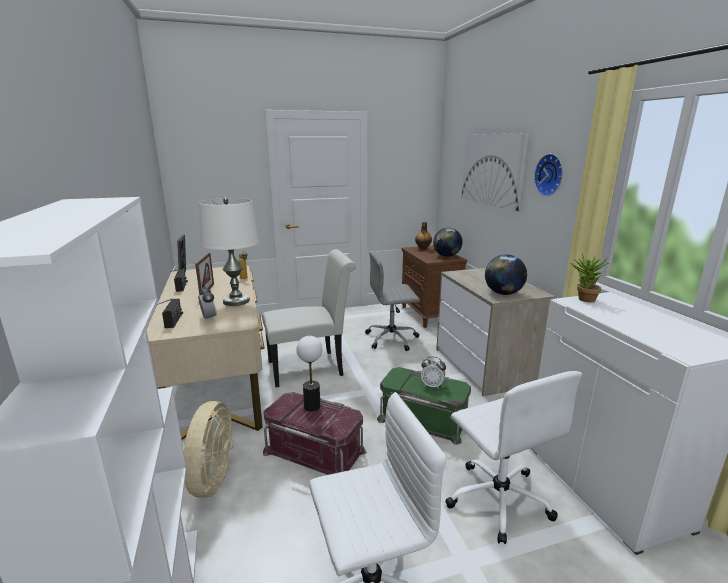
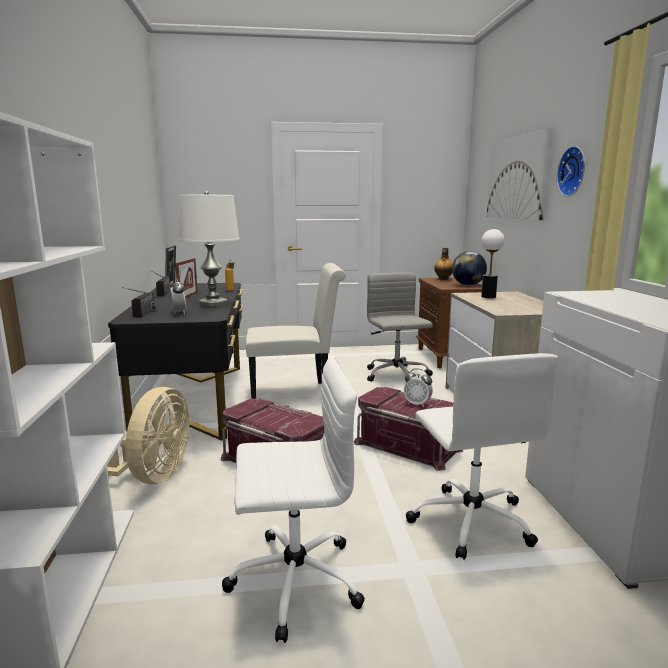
camera: 10 degrees right, 5 degrees down
(219, 383) = (194, 399): beige desk -> black desk
(312, 406) = (275, 410): table lamp -> table lamp (488, 297)
(392, 339) = (397, 375): grey office chair -> grey office chair turned 75 degrees clockwise
(424, 419) = (408, 445): green storage box -> red storage box
(503, 293) = (514, 309): globe -> none
(583, 299) = (584, 292): potted plant -> none

